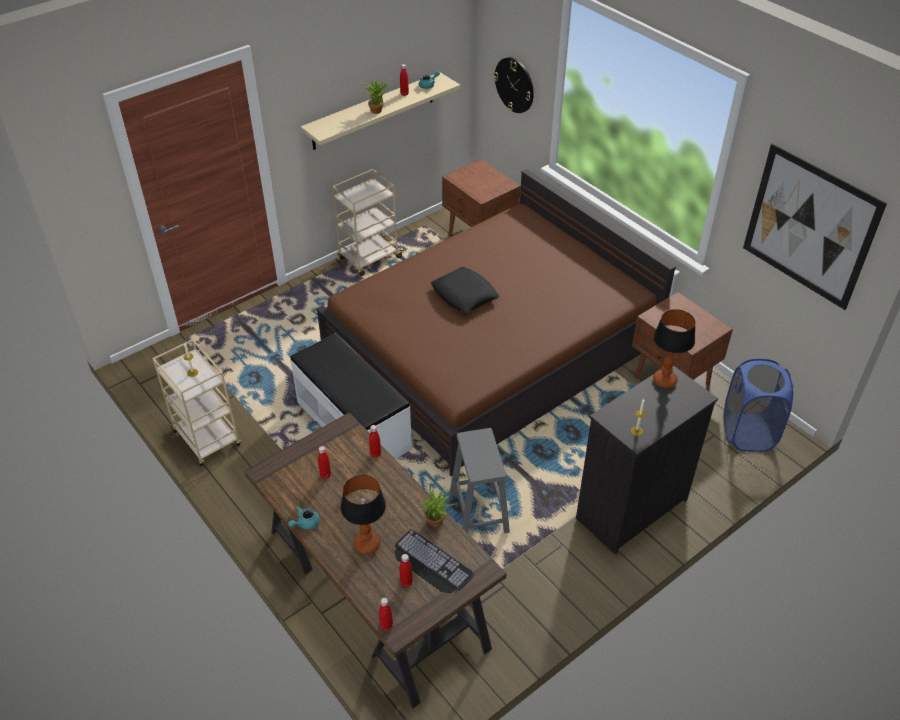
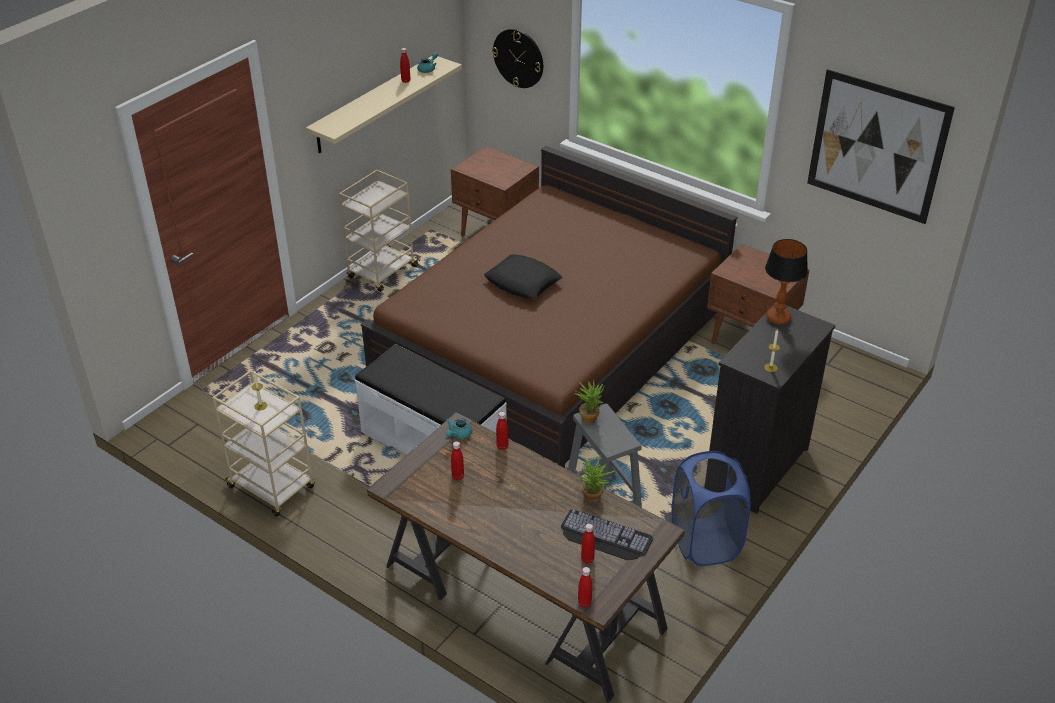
camera: 15 degrees left, 5 degrees down
(305, 523) = (456, 526): turquoise teapot -> turquoise teapot (458, 434)
(366, 544) = (530, 532): table lamp -> none
(377, 110) = (384, 100): potted plant -> potted plant (589, 416)
(747, 432) = (843, 375): blue laundry basket -> blue laundry basket (705, 542)

